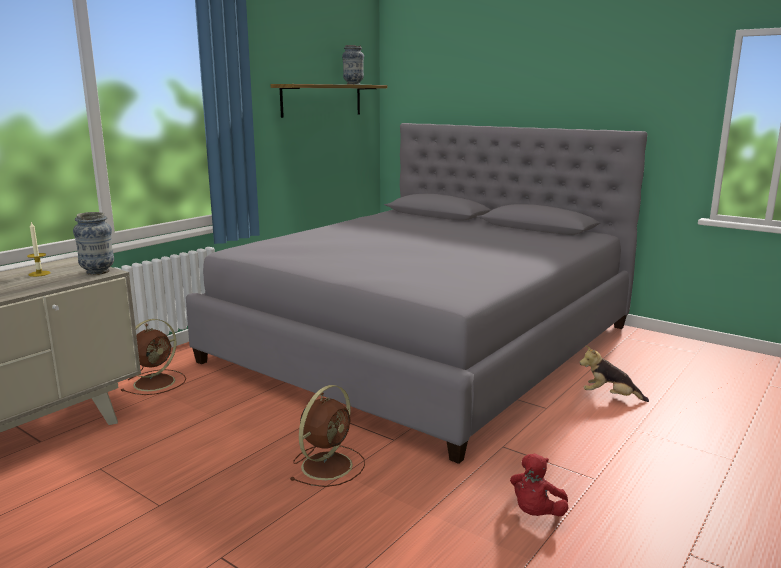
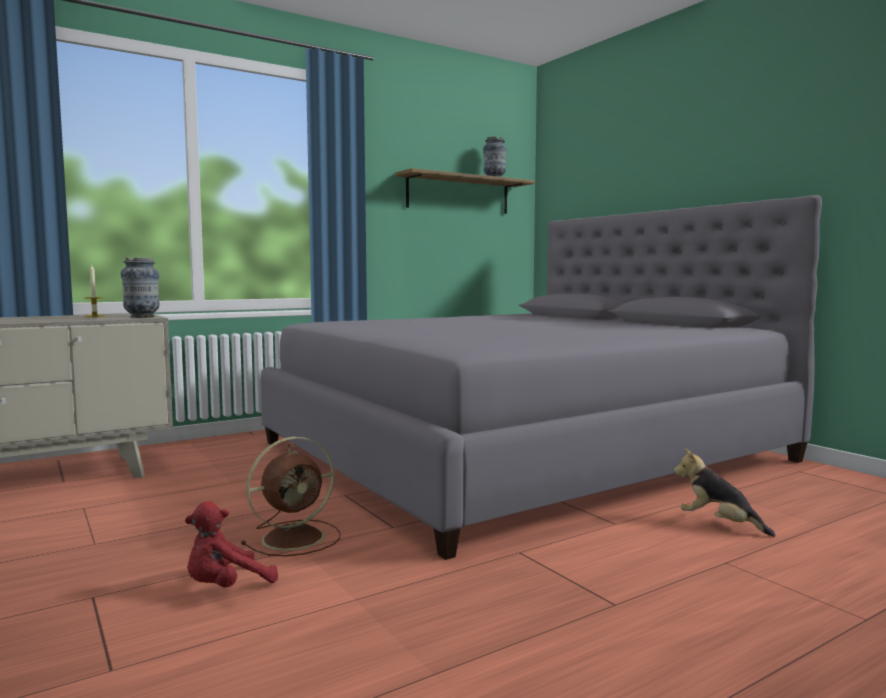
camera: 20 degrees right, 10 degrees down
(156, 382) = (213, 452): brown fan -> none
(536, 513) = (493, 626): red plush toy -> red plush toy (226, 587)

